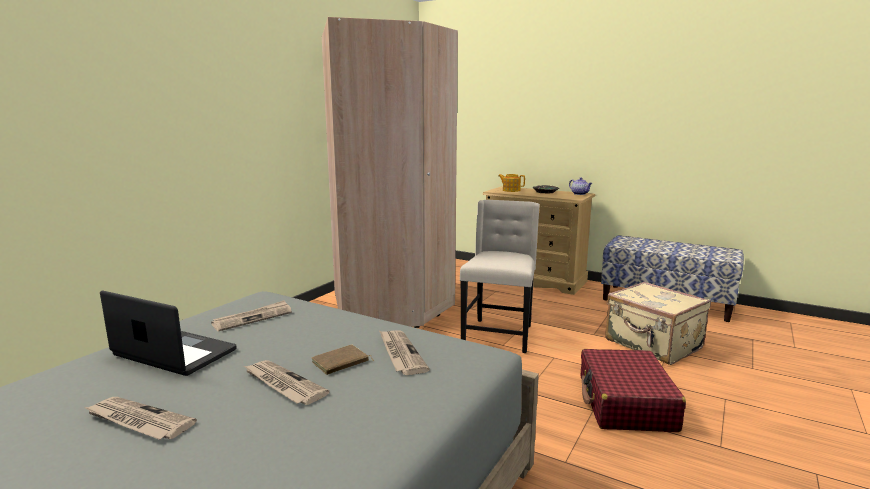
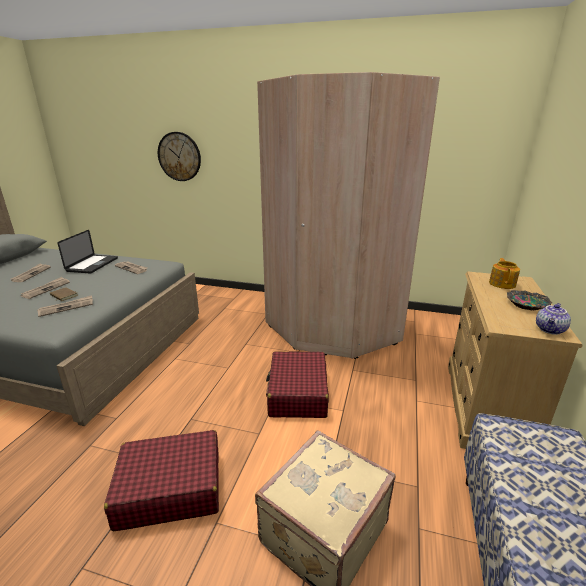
camera: 75 degrees right, 10 degrees up
(77, 126) = (179, 156): none -> wall clock
(499, 335) = (297, 393): beige chair -> red suitcase

